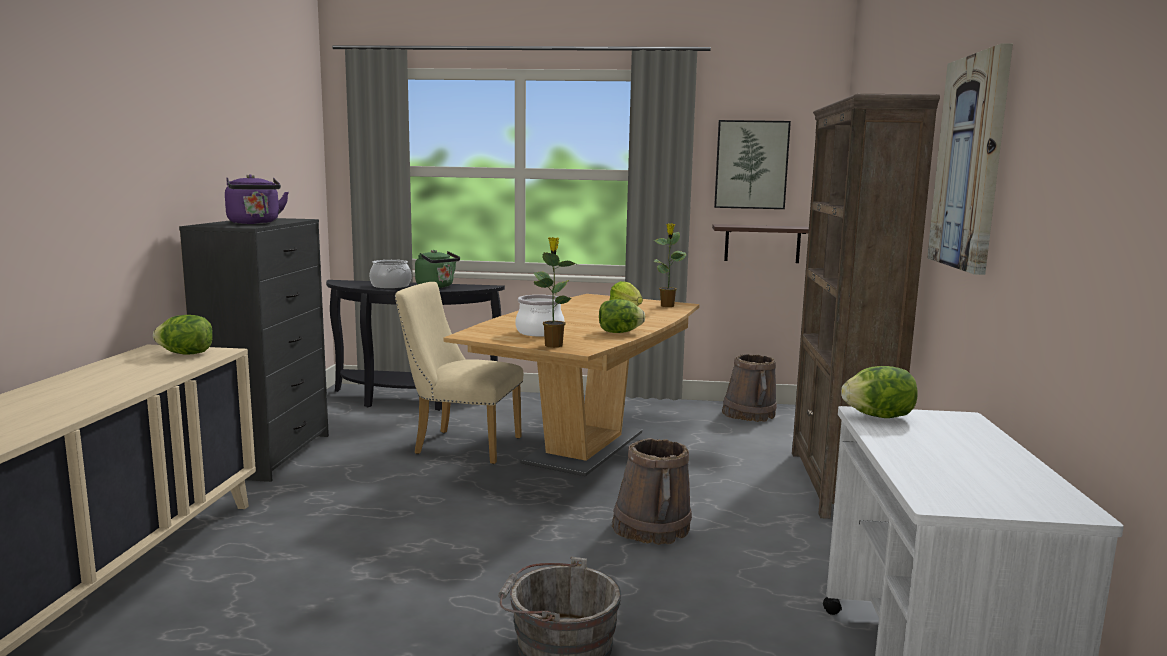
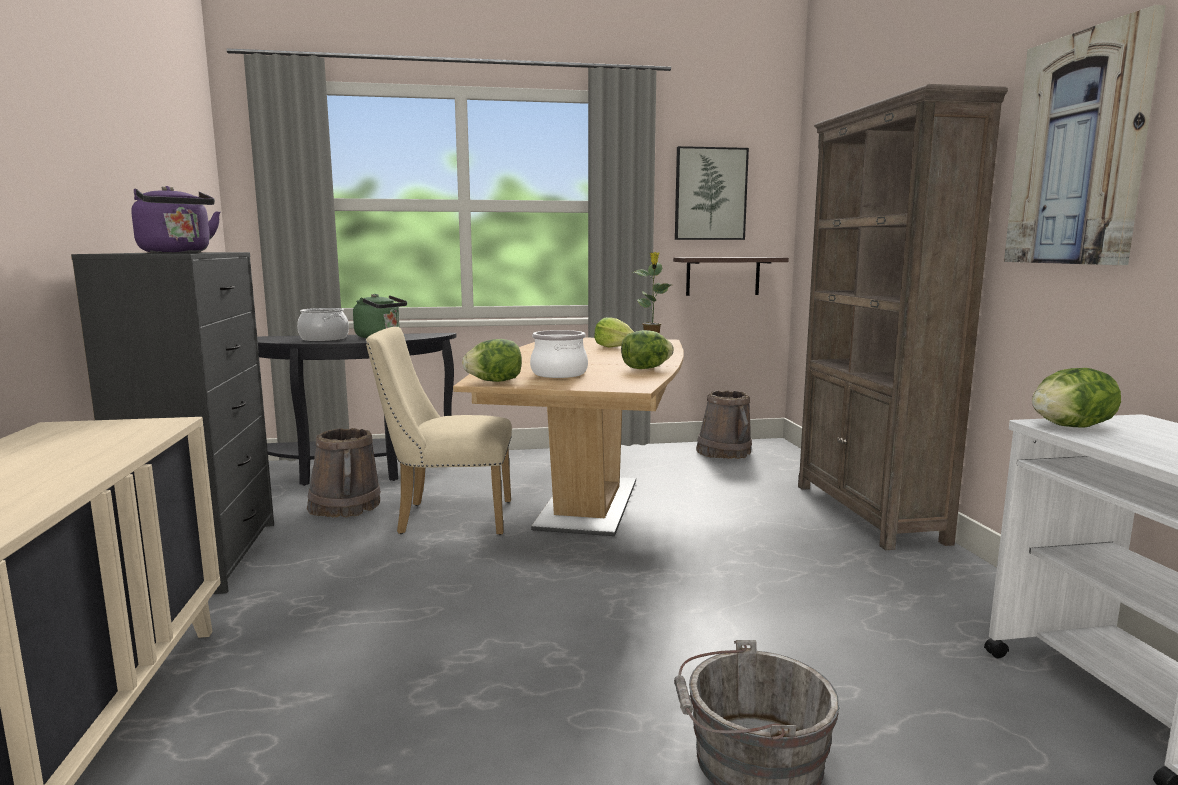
camera: 15 degrees left, 0 degrees up
(186, 354) = (115, 429): lettuce -> lettuce (495, 381)
(553, 345) = (595, 385): potted plant -> none
(651, 528) = (731, 586): brown bucket -> brown bucket (345, 506)

